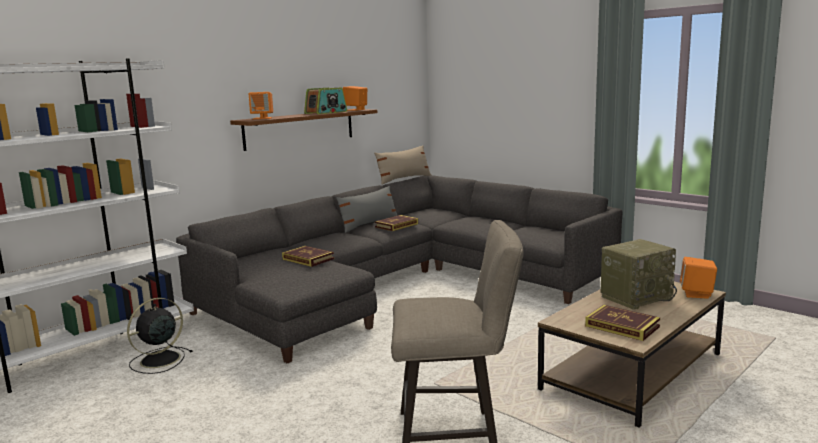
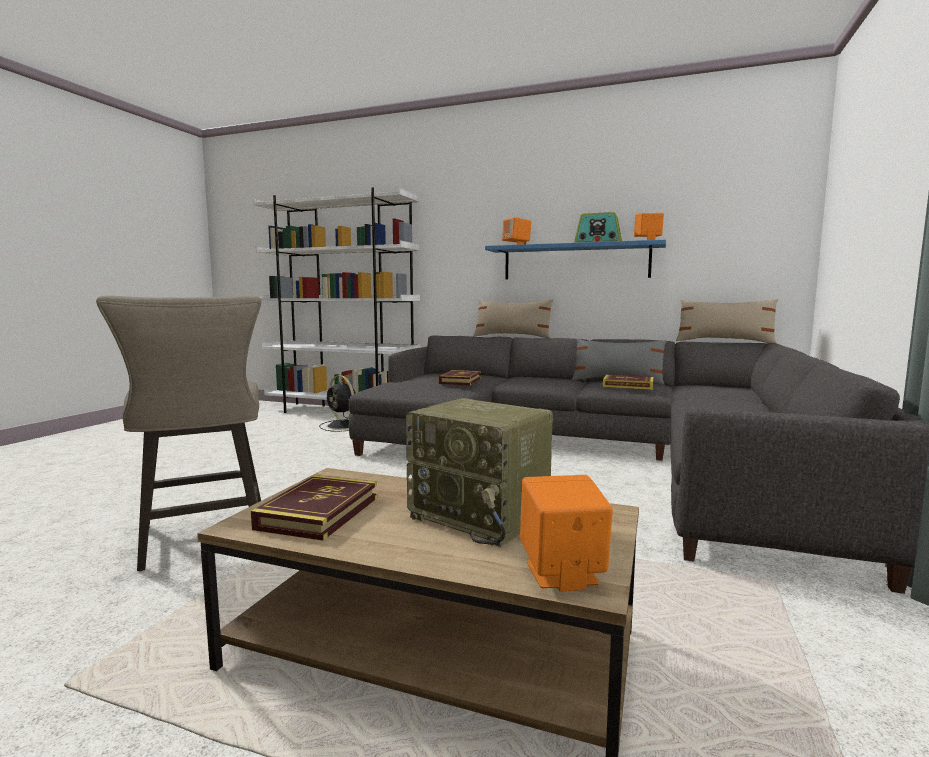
camera: 65 degrees right, 5 degrees down
(158, 360) = (343, 426): black fan -> black fan turned 150 degrees counterclockwise
(266, 207) = (512, 337): none -> beige pillow
(300, 128) = (575, 262): brown shelf -> blue shelf

